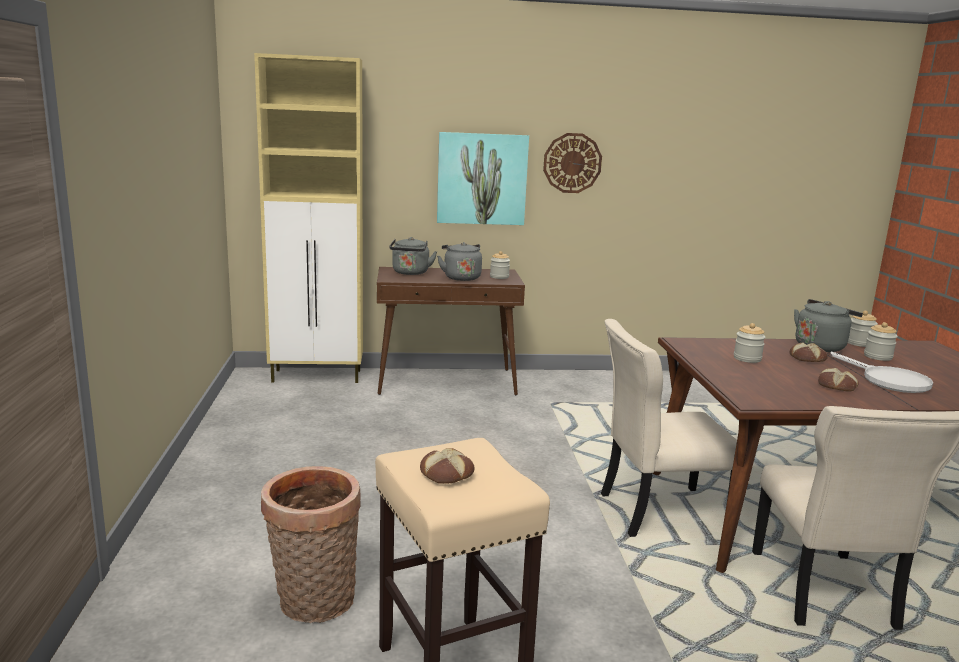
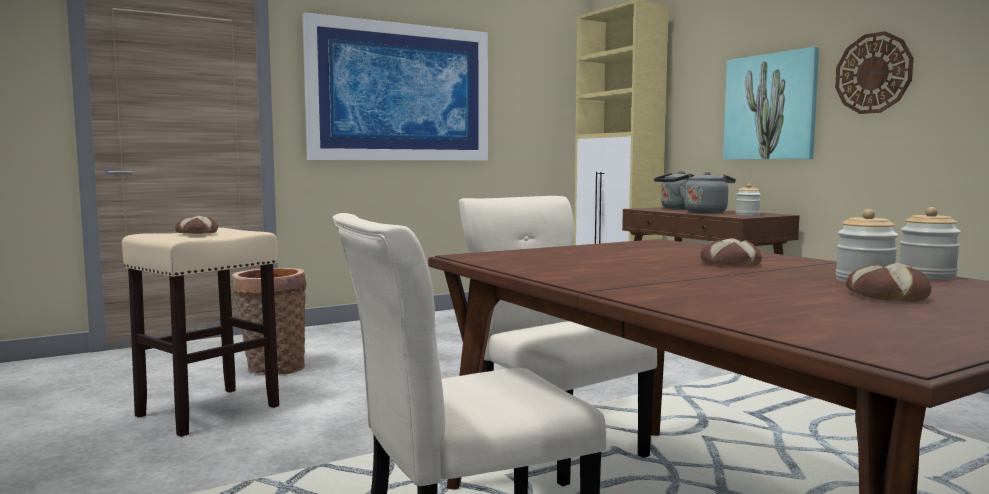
camera: 65 degrees right, 10 degrees down
(145, 170) = (400, 93): none -> picture
(747, 358) = (650, 252): jar -> none
(821, 346) = (826, 266): grey kettle -> none
(836, 386) = (614, 271): bread -> bread (886, 296)
(887, 380) = (716, 284): white frying pan -> none

